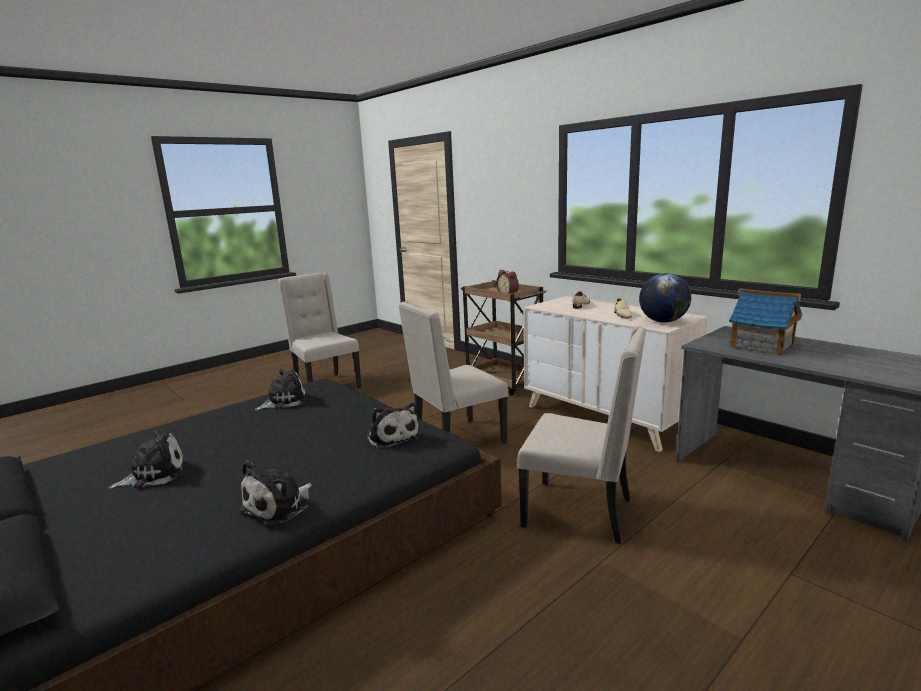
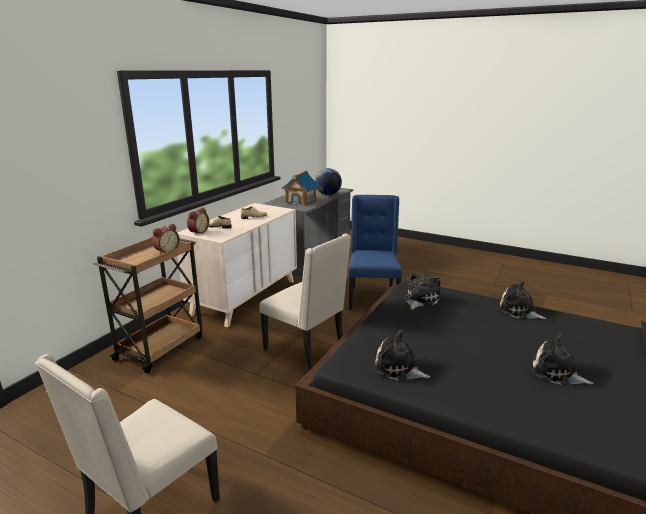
camera: 110 degrees left, 5 degrees up
(279, 506) = (519, 311): plush toy -> plush toy turned 150 degrees counterclockwise
(564, 300) = (198, 232): none -> alarm clock
(581, 512) = (372, 298): beige chair -> blue chair
(663, 321) = (270, 209): globe -> globe (328, 194)

